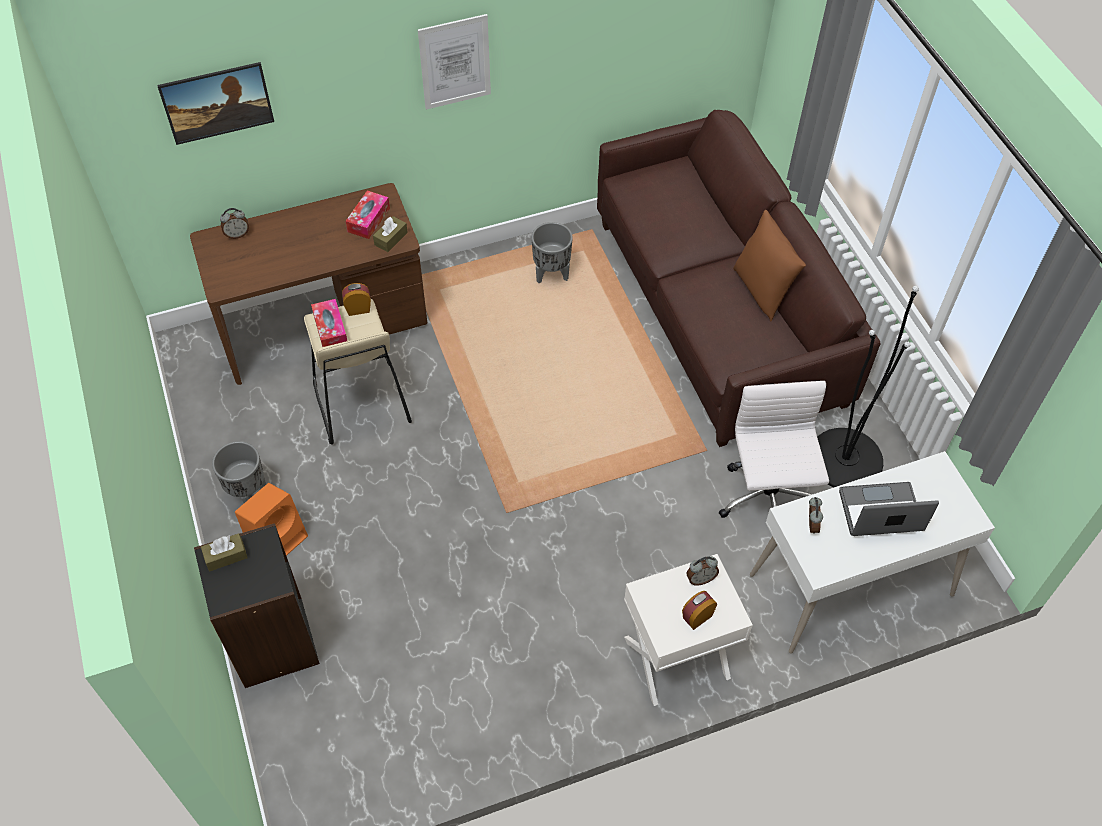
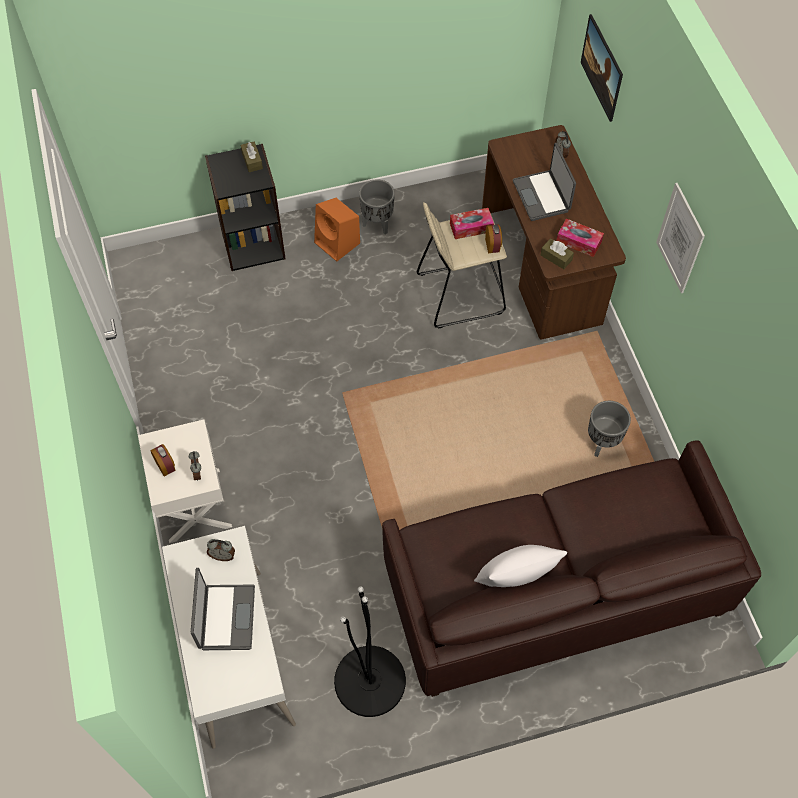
camera: 95 degrees right, 5 degrees up
(301, 251) = (542, 196): none -> laptop
(762, 290) = (515, 580): brown pillow -> white pillow
(767, 500) = (332, 600): white office chair -> none

